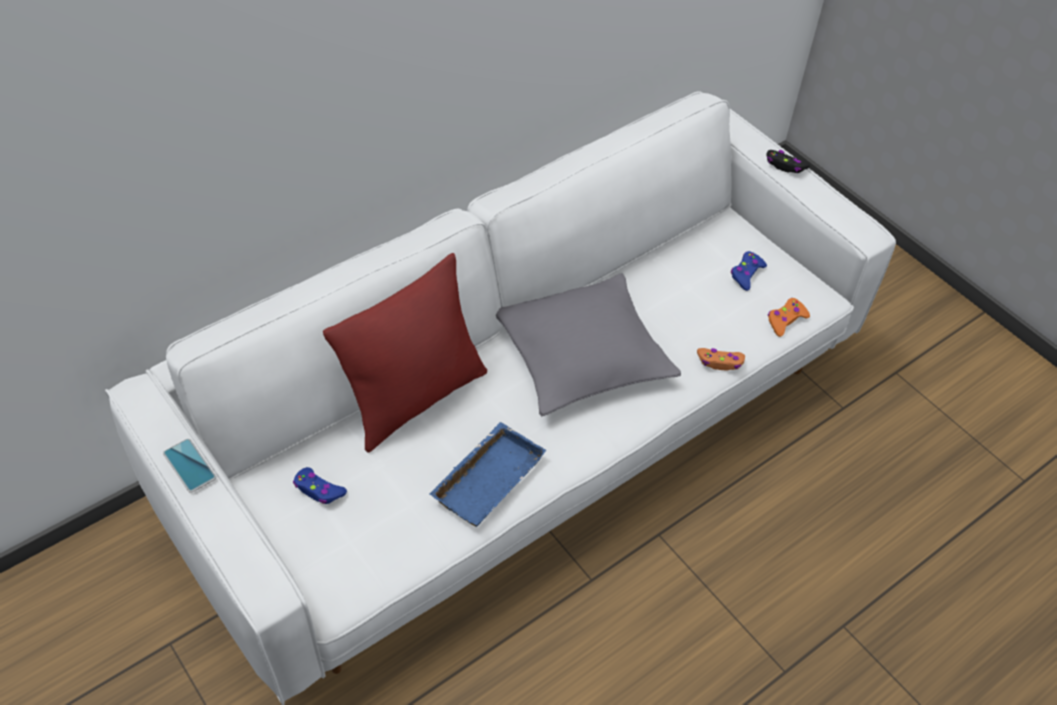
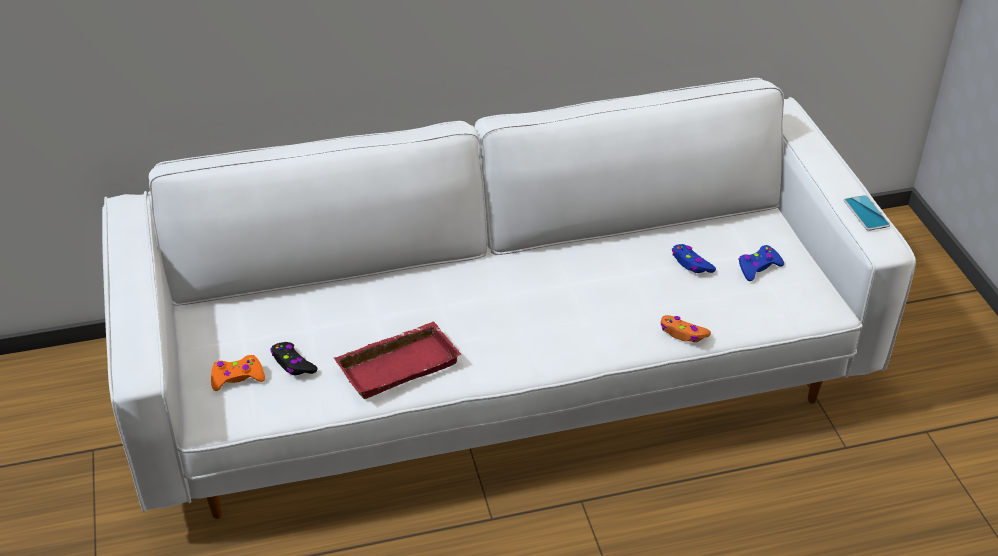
camera: 25 degrees right, 10 degrees down
(189, 466) = (133, 265): phone -> phone (866, 213)
(319, 490) = (247, 333): blue game controller -> blue game controller (691, 264)
(415, 398) = (373, 287): red pillow -> none
(487, 477) = (398, 364): blue tray -> red tray
(582, 355) = (549, 293): grey pillow -> none
(785, 166) = (831, 168): black game controller -> black game controller (293, 364)
(785, 320) = (775, 316): orange game controller -> orange game controller (237, 377)

